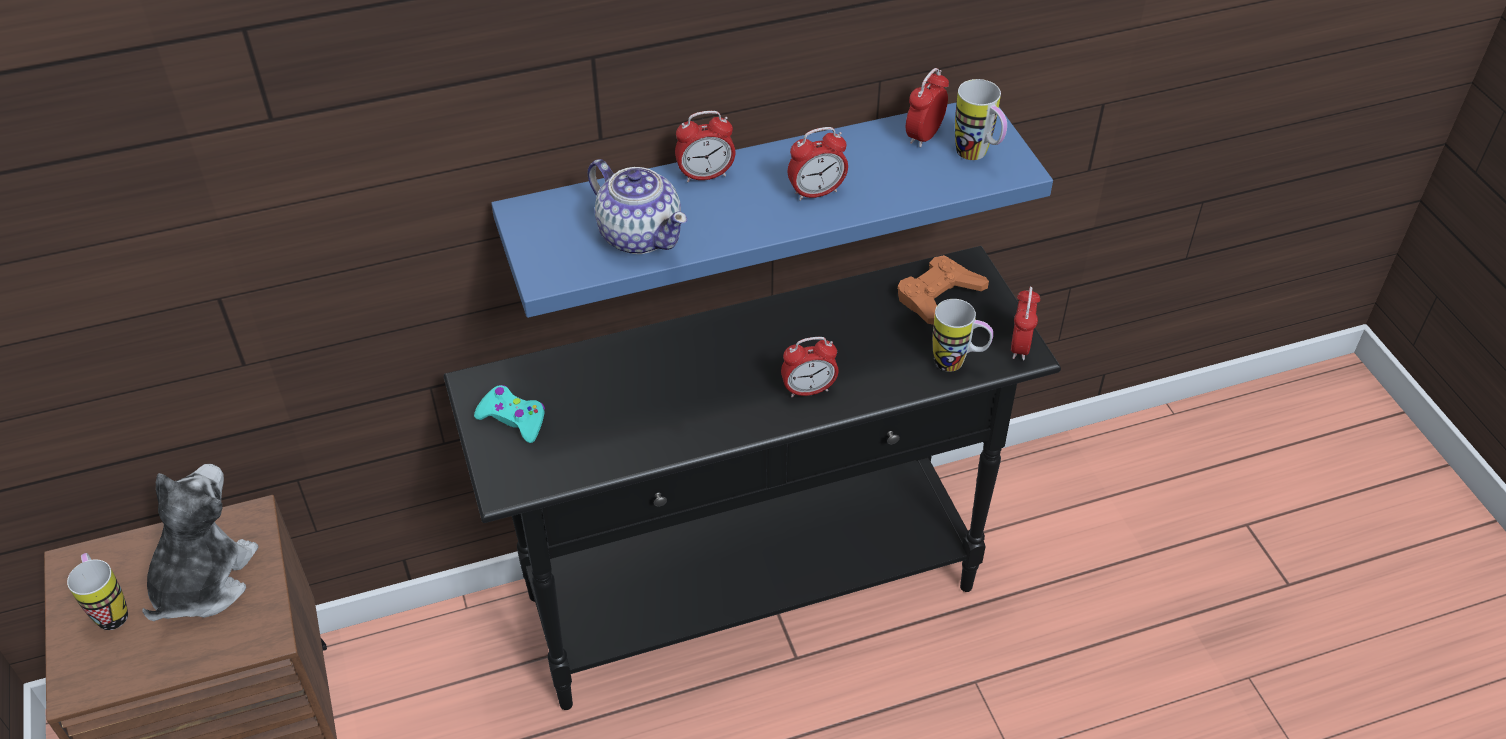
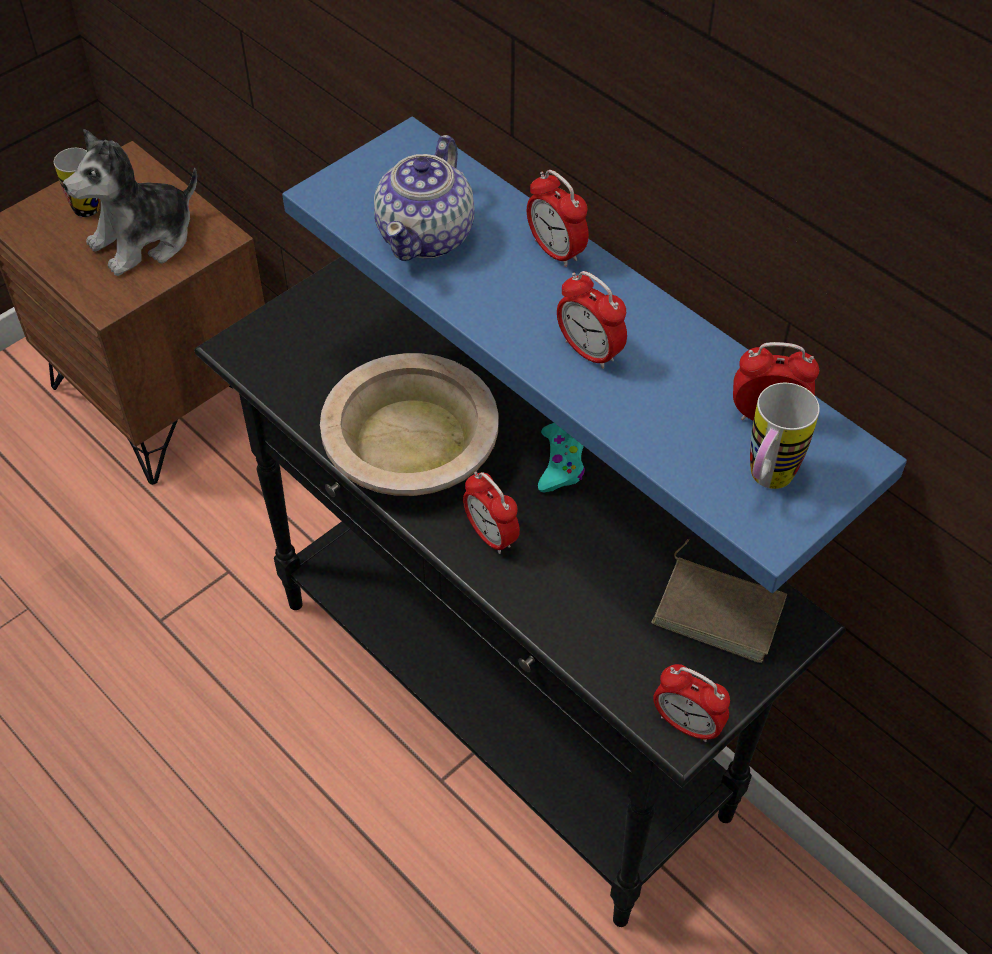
camera: 65 degrees right, 5 degrees up
(203, 580) = (144, 240): plush toy -> plush toy turned 150 degrees clockwise
(513, 419) = (321, 318): turquoise game controller -> turquoise game controller (562, 462)
(692, 406) = (411, 445): none -> beige bowl
(938, 295) = (720, 609): orange game controller -> brown book
(958, 364) = (616, 667): mug -> none
(1020, 346) = (687, 724): alarm clock -> alarm clock turned 45 degrees clockwise

